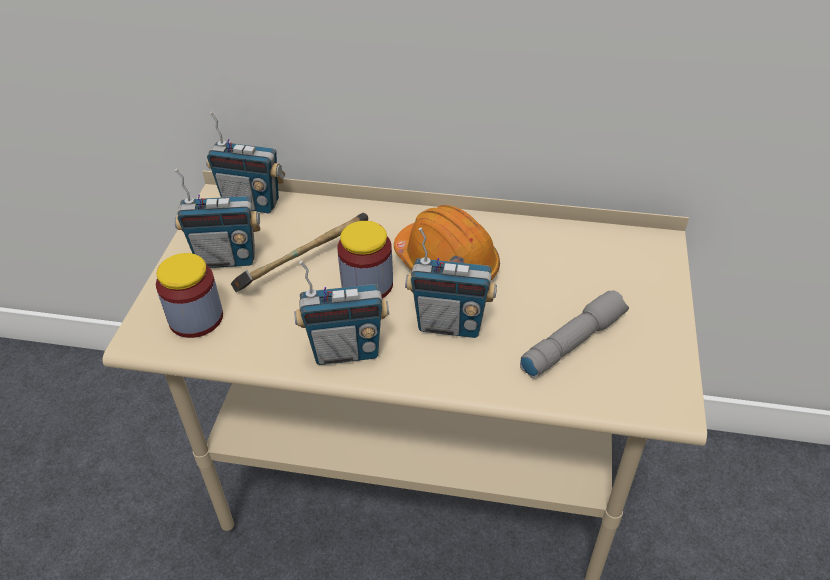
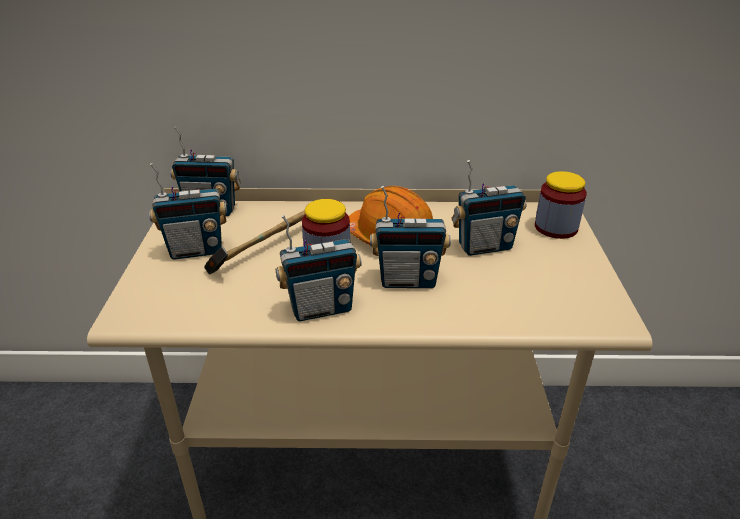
camera: 10 degrees left, 10 degrees down
(196, 318) = (175, 297): jar -> jar (556, 227)
(551, 286) = (484, 246): none -> radio
(572, 341) = (515, 283): grey flashlight -> none

